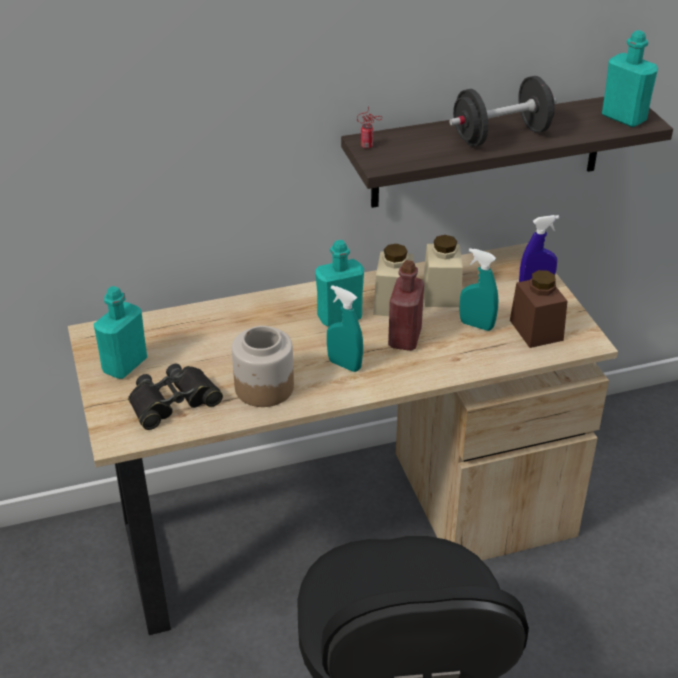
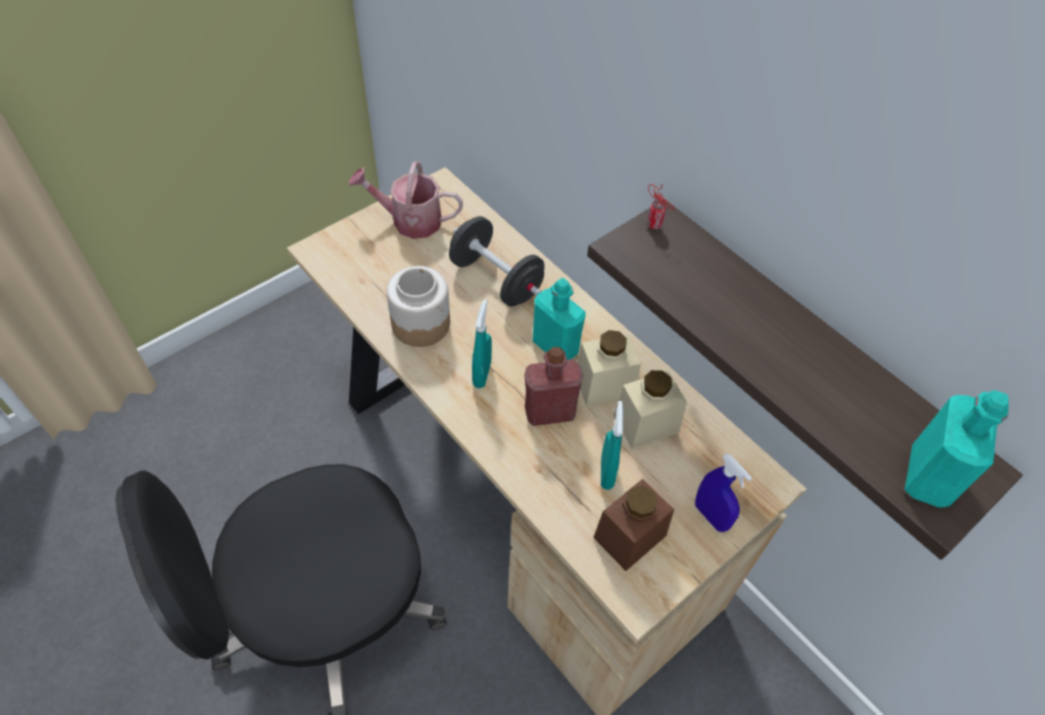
camera: 65 degrees right, 15 degrees up
(125, 365) = (409, 220): turquoise bottle -> watering can
(173, 402) = (375, 268): black binoculars -> none
(501, 136) = (767, 343): black dumbbell -> black dumbbell (496, 279)

